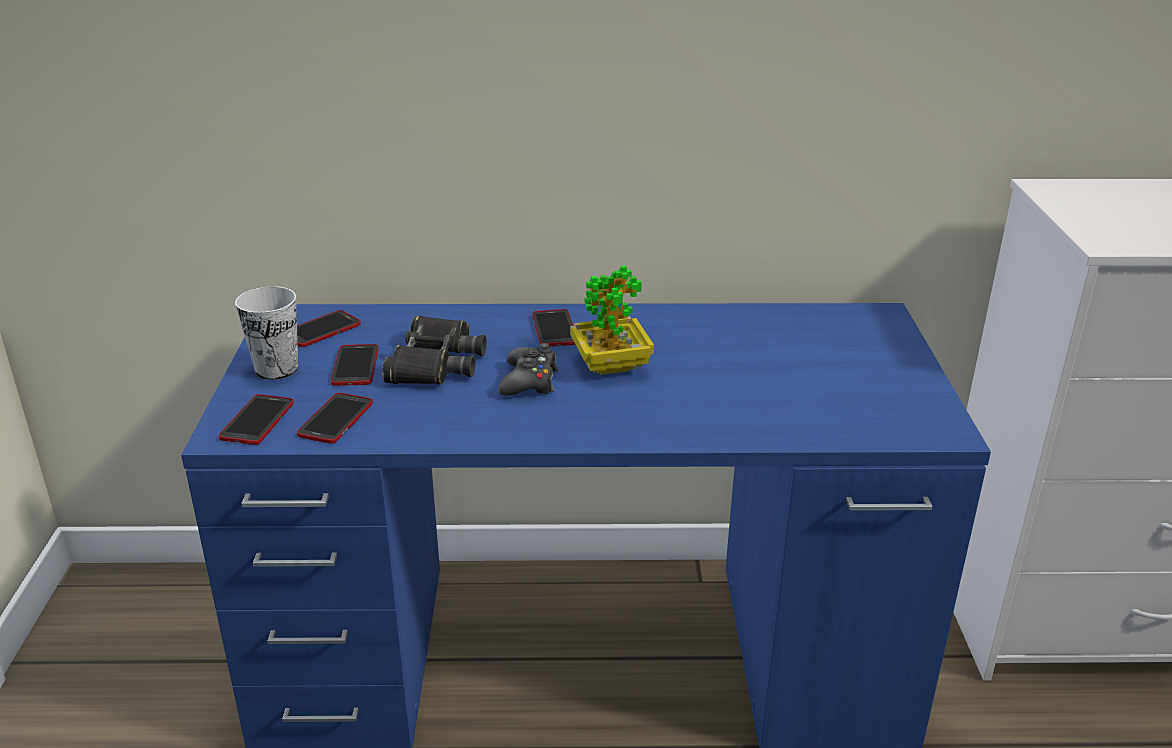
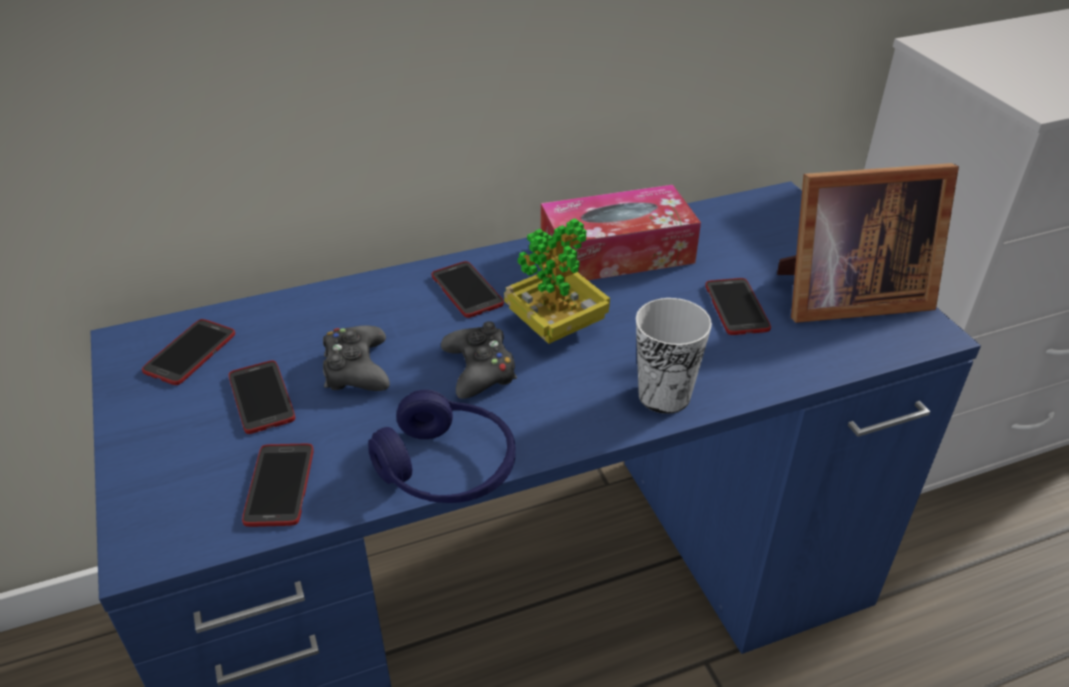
camera: 20 degrees left, 10 degrees up
(257, 421) = (178, 515): phone -> phone (736, 308)
(276, 369) = (161, 426): cup -> cup (664, 395)
(435, 362) = (356, 369): black binoculars -> black game controller
(462, 435) = (447, 468): none -> blue headphones
(699, 326) = (616, 253): none -> tissue box
(884, 393) = (844, 296): none -> picture frame

